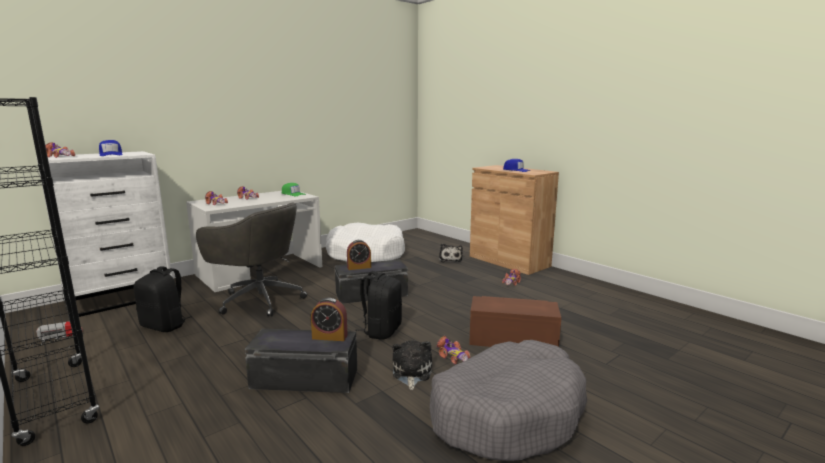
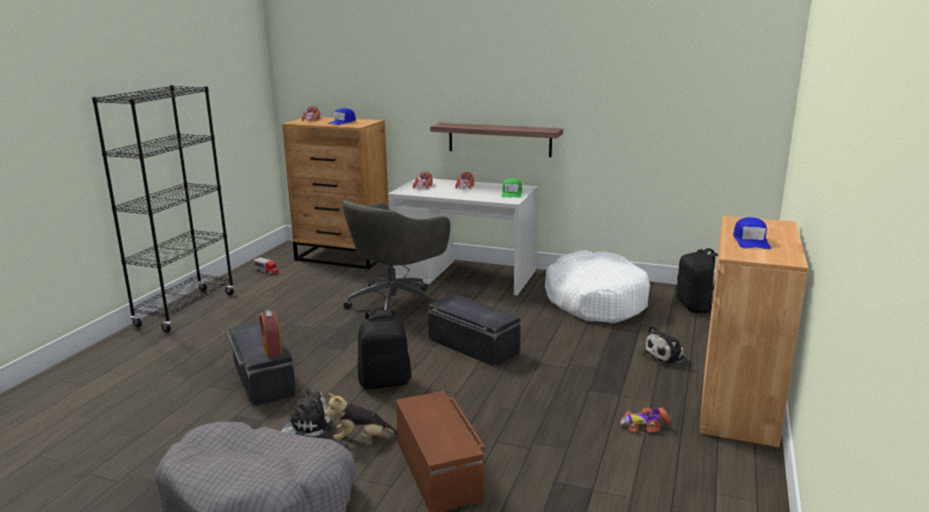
camera: 60 degrees right, 5 degrees up
(122, 298) = (343, 257): white dresser -> brown dresser
(165, 326) = (310, 291): black backpack -> black backpack (696, 306)
(257, 157) = (499, 139): none -> shelf
(259, 300) = (395, 302): grey office chair -> grey office chair turned 45 degrees clockwise
(359, 267) = (462, 306): alarm clock -> none
(452, 355) = (361, 438): toy car -> plush toy

